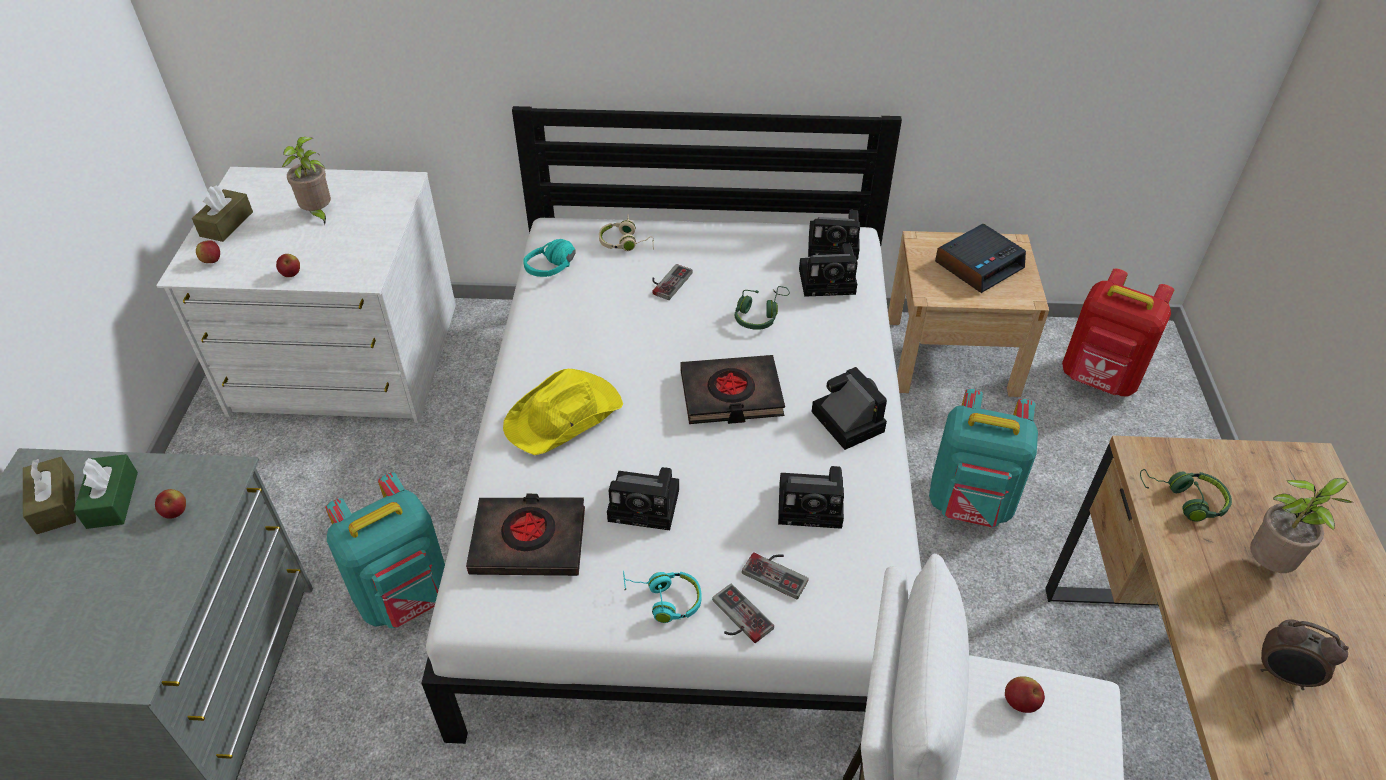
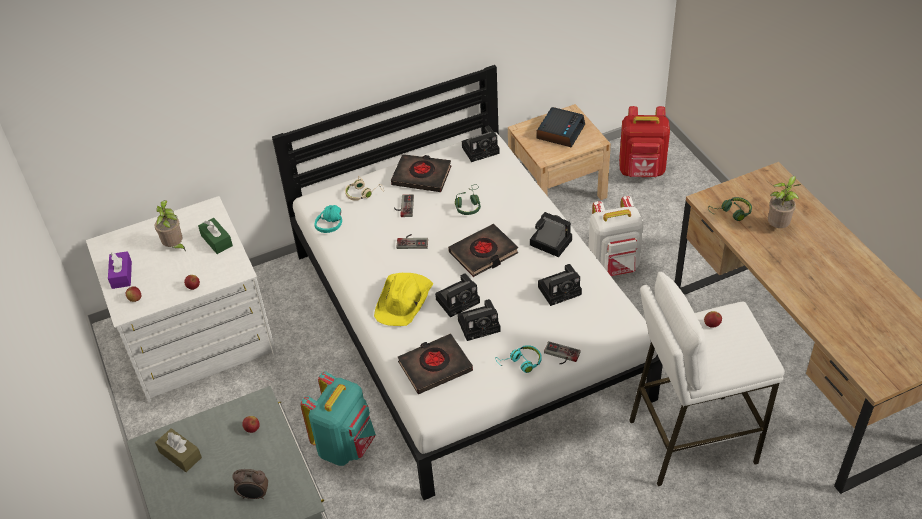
camera: 25 degrees left, 0 degrees up
(112, 500) = (210, 439): green tissue box -> green tissue box (216, 241)
(226, 224) = (122, 275): brown tissue box -> purple tissue box
(723, 250) = (422, 176): none -> black book
(778, 571) = (565, 327): game controller -> game controller (412, 241)
(829, 281) = (493, 171): camera -> camera (459, 300)
(970, 505) = (614, 266): turquoise backpack -> white backpack
(1283, 675) = (804, 269): alarm clock -> alarm clock (254, 495)

